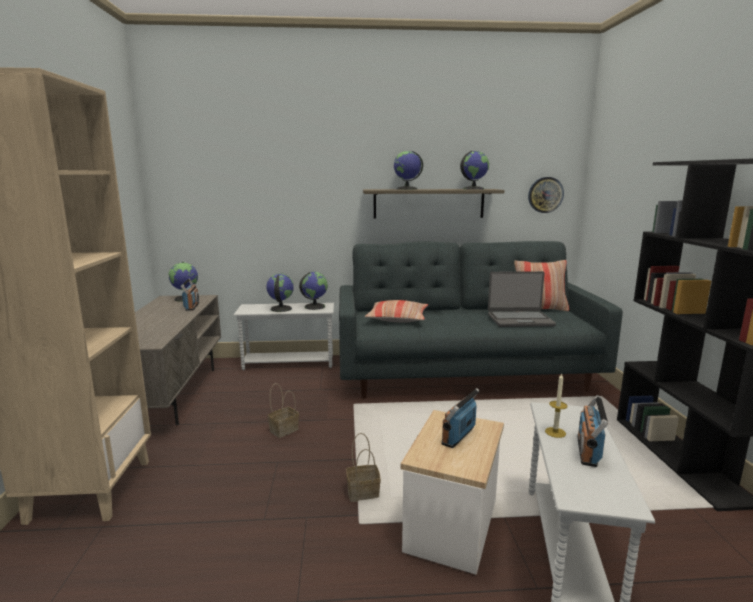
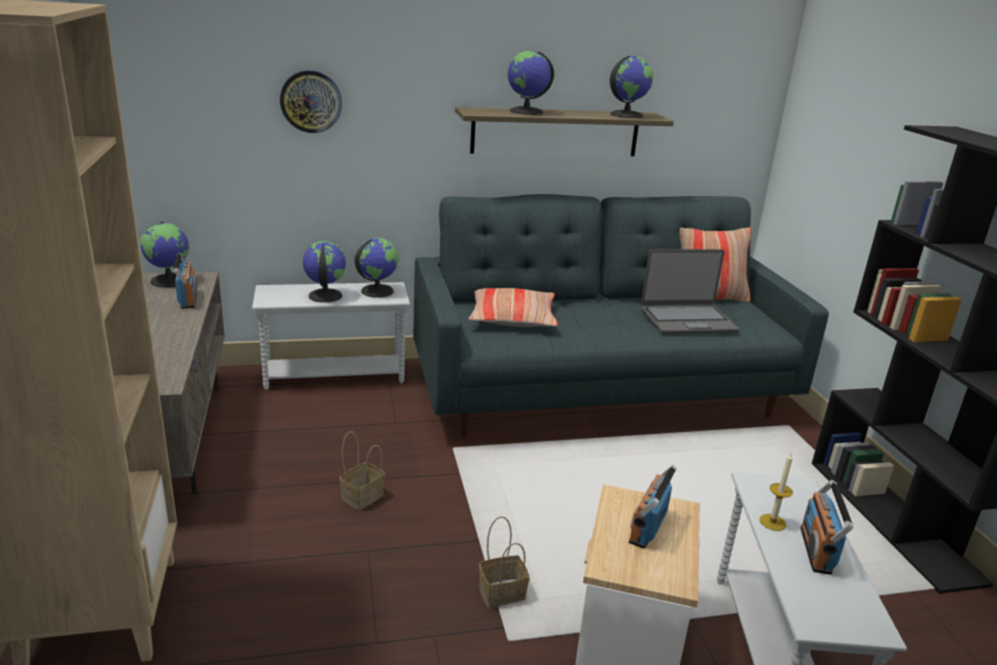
camera: 10 degrees left, 10 degrees up
(545, 195) = (726, 124): wall clock -> wall clock (311, 101)

